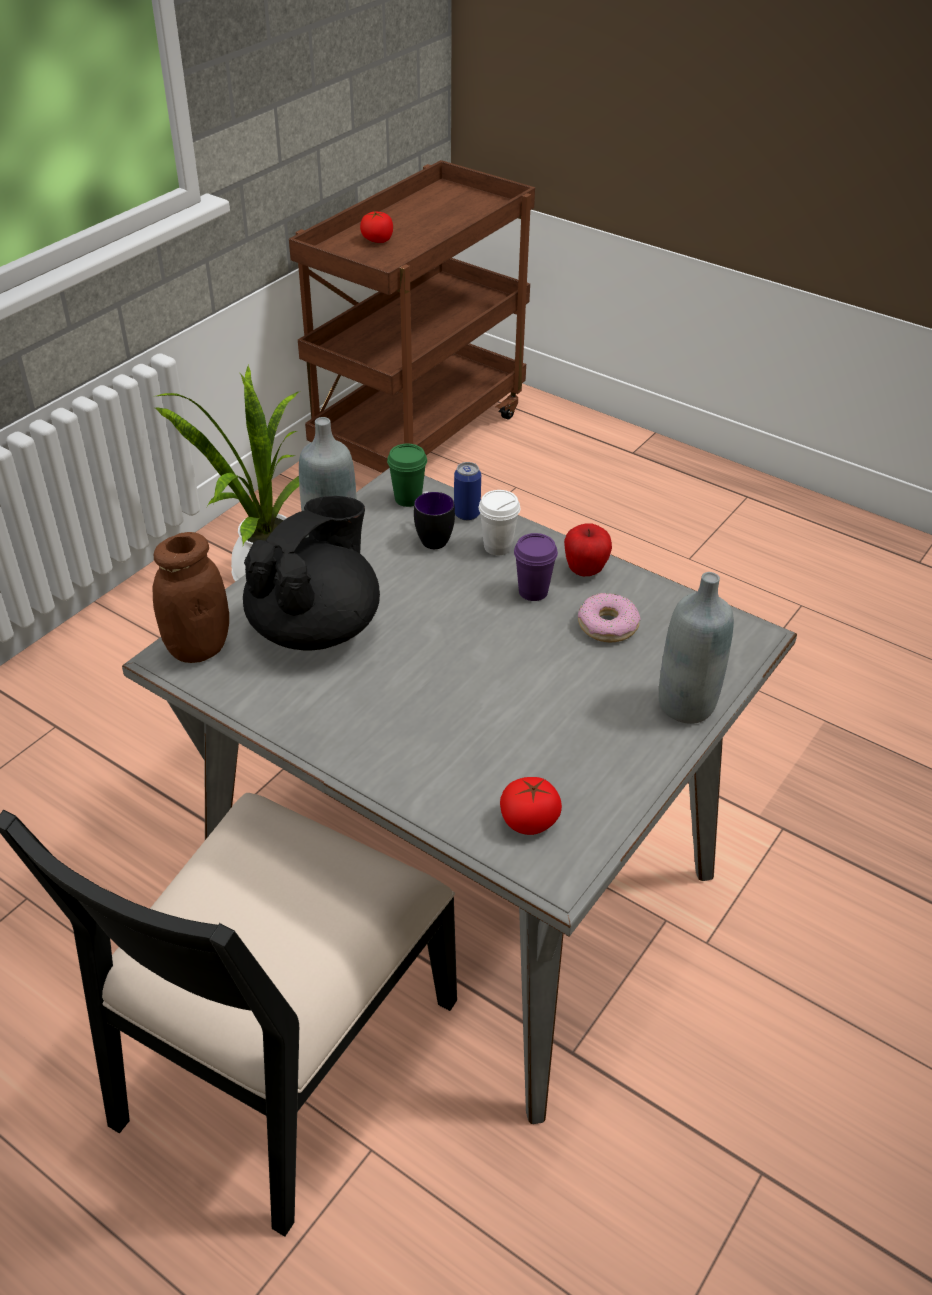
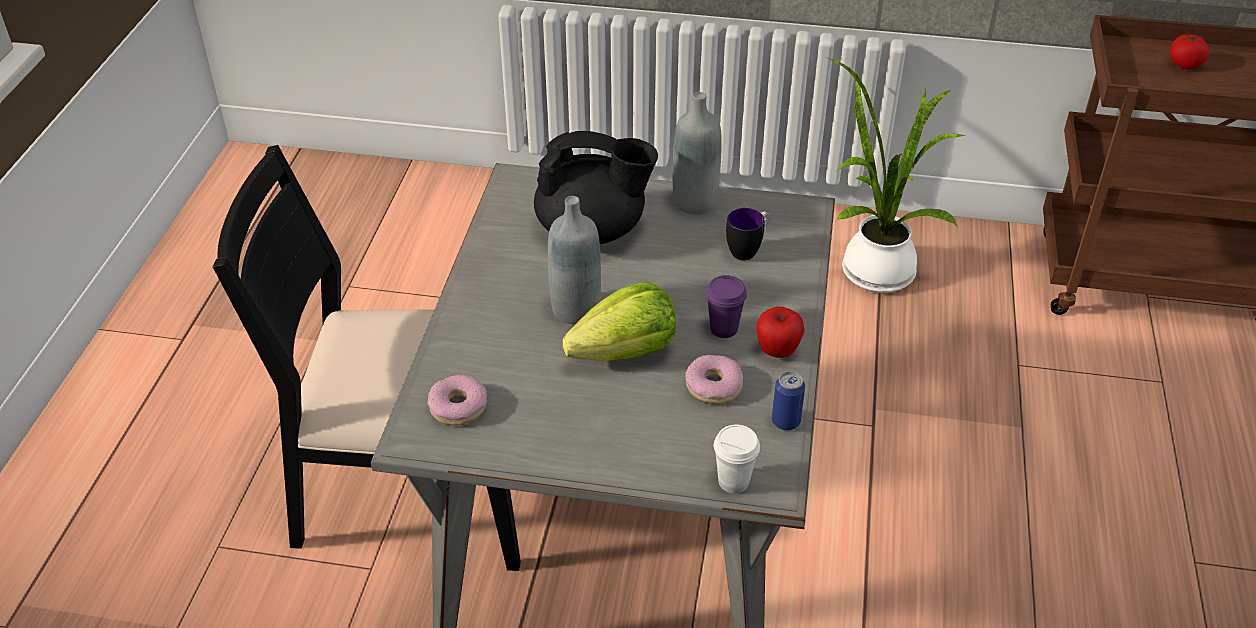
camera: 65 degrees right, 0 degrees up
(198, 648) = (532, 186): brown jar -> none
(408, 499) = (787, 220): green cup -> none
(467, 514) = (796, 258): can -> can (785, 421)
(498, 547) = (767, 290): white cup -> white cup (733, 481)
(524, 667) = (625, 352): none -> lettuce
(529, 821) = (458, 406): tomato -> donut
(686, 705) = (645, 463): grey bottle -> grey bottle (576, 310)

